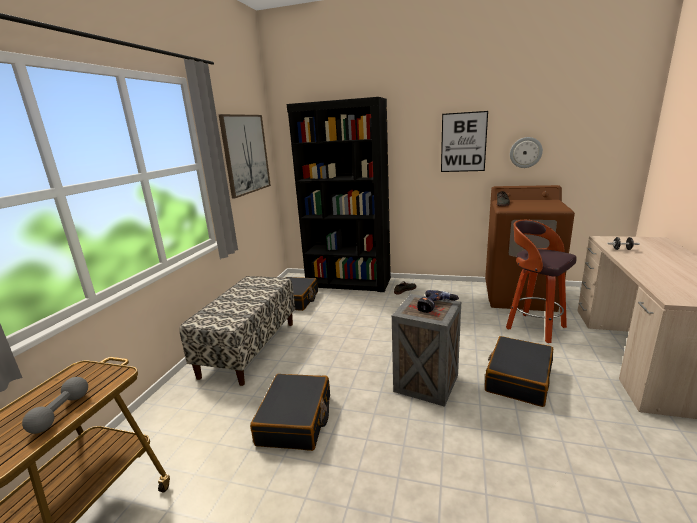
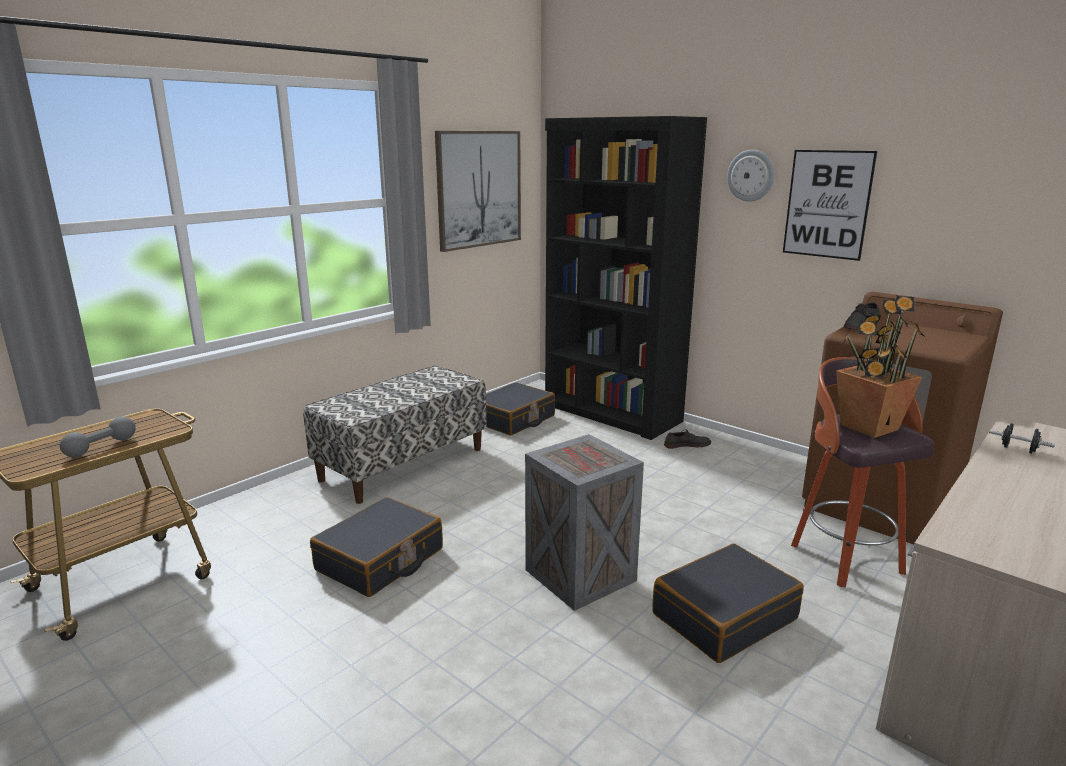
camera: 25 degrees right, 0 degrees up
(436, 306) = (598, 459): power drill -> none
(525, 152) = (941, 236): wall clock -> wall clock (751, 175)
(545, 254) = (868, 427): none -> potted plant

